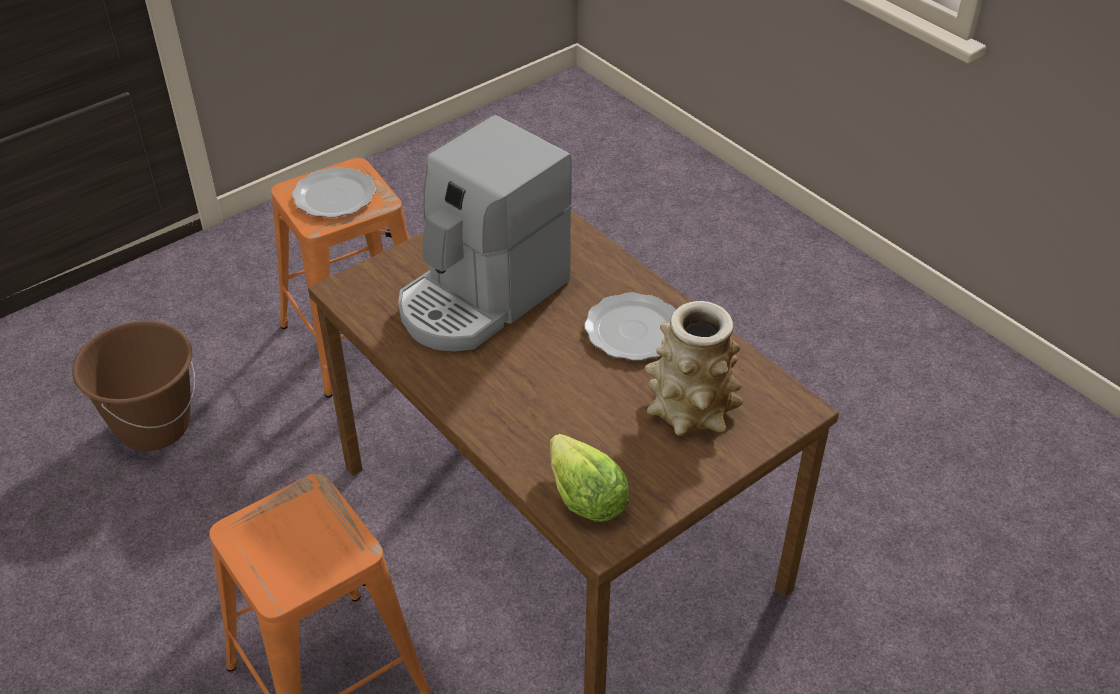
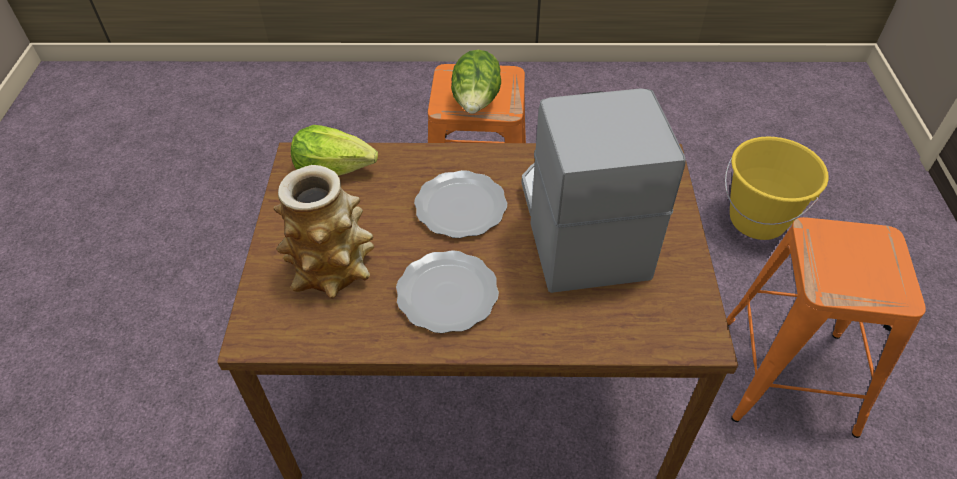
camera: 130 degrees right, 5 degrees up
(153, 426) = (757, 220): brown bucket -> yellow bucket
(322, 526) = (476, 103): none -> lettuce
(334, 196) = (855, 261): plate -> plate (460, 206)

